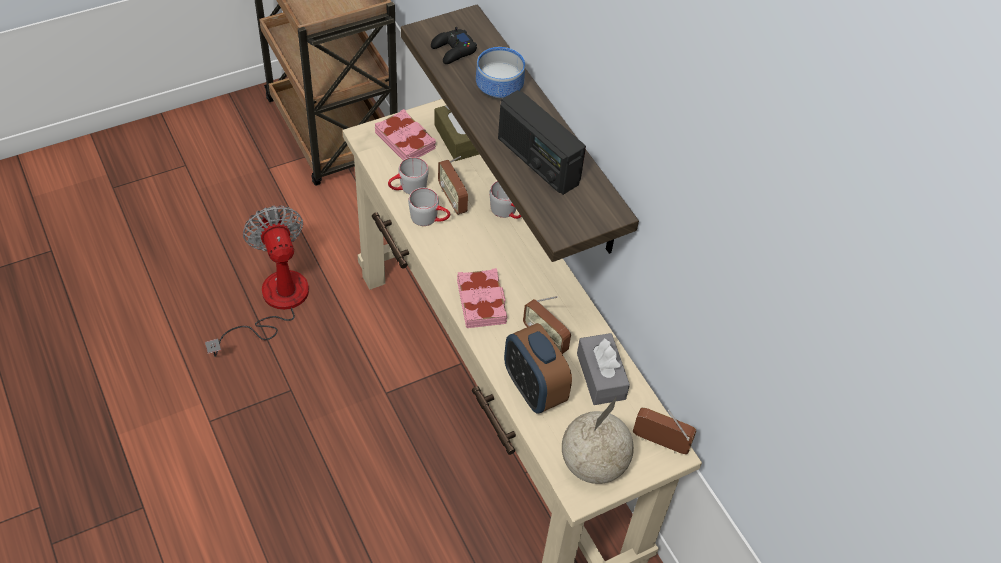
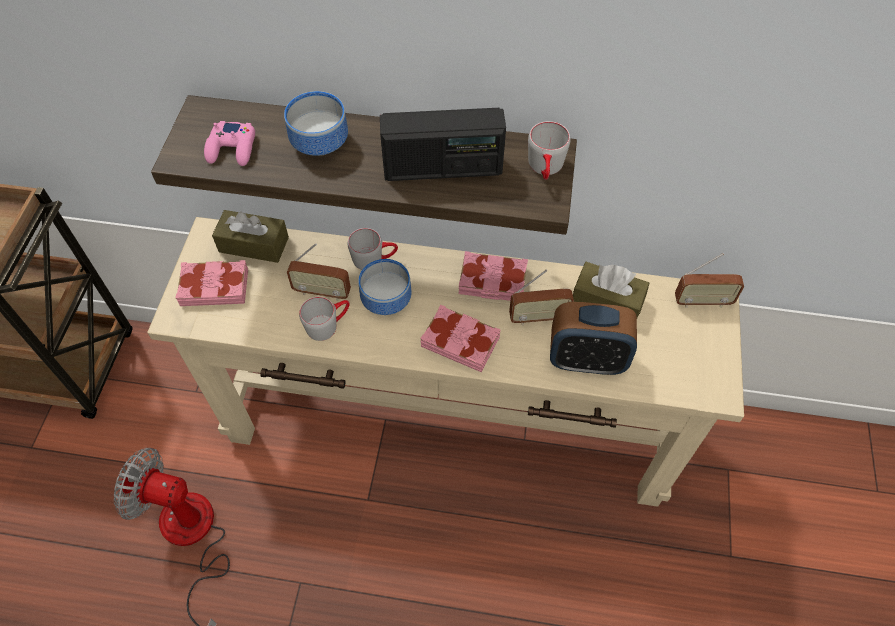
camera: 50 degrees left, 5 degrees up
(407, 188) = (275, 320): grey mug -> grey mug (546, 169)
(453, 51) = (232, 149): black game controller -> pink game controller
(480, 240) = (388, 299): none -> bowl
(552, 293) = (492, 282): none -> pink book
(594, 464) = (695, 363): globe -> none
(601, 376) = (607, 301): grey tissue box -> brown tissue box
(660, 443) = (702, 301): radio -> radio turned 150 degrees counterclockwise

